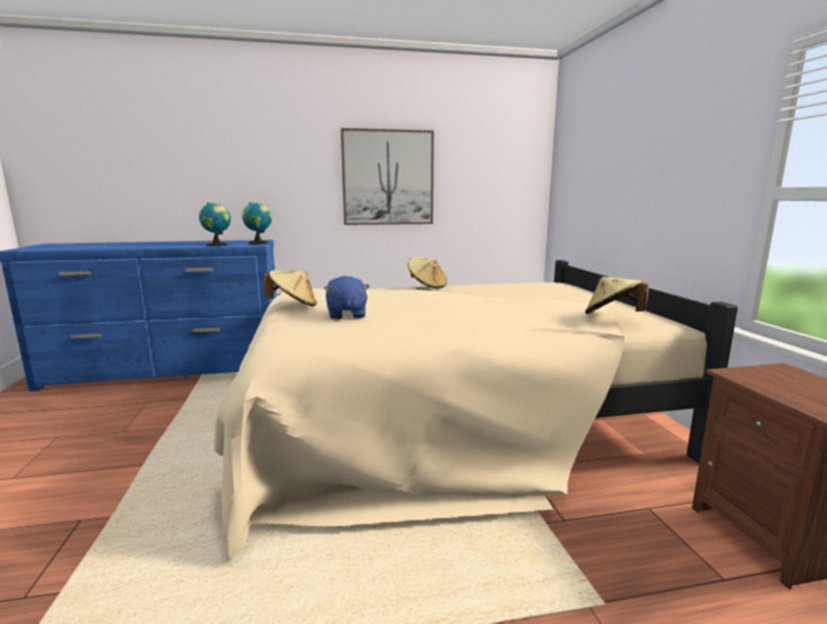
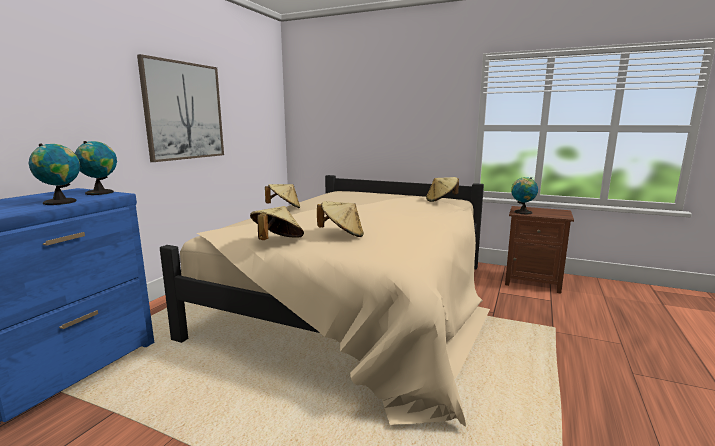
camera: 55 degrees left, 0 degrees up
(346, 315) = (342, 235): blue plush toy -> beige hat
(748, 375) = (521, 212): none -> globe

